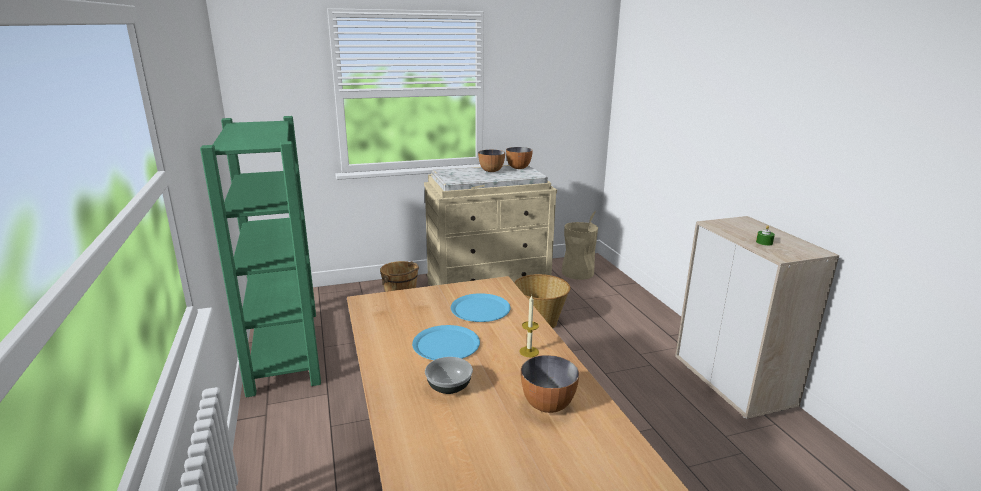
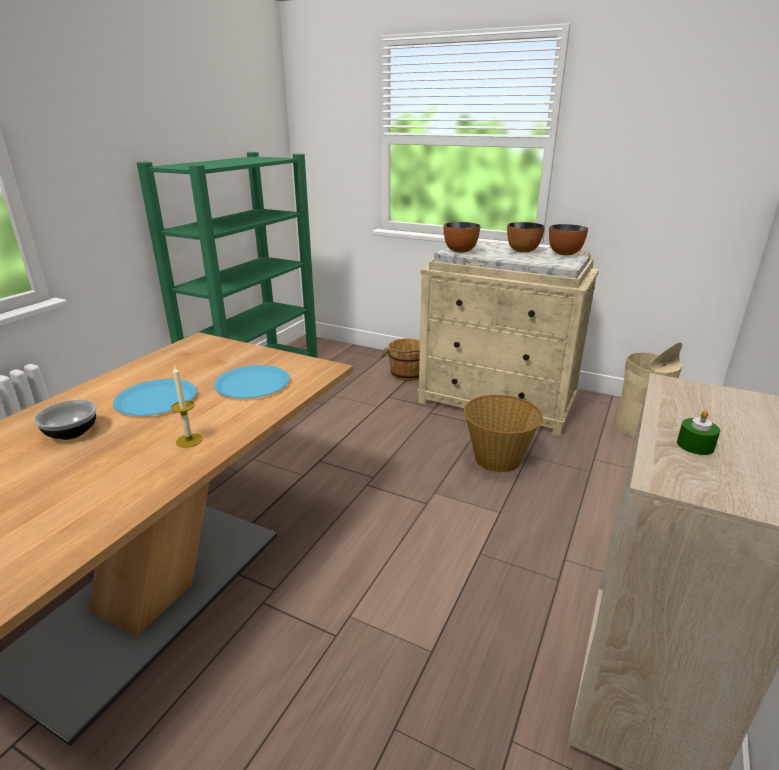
camera: 45 degrees right, 5 degrees up
(548, 405) = (78, 495): bowl -> bowl (460, 251)

